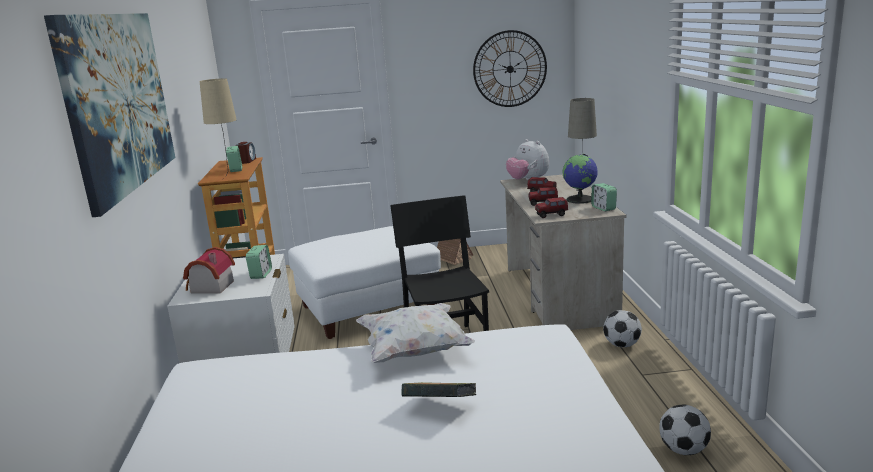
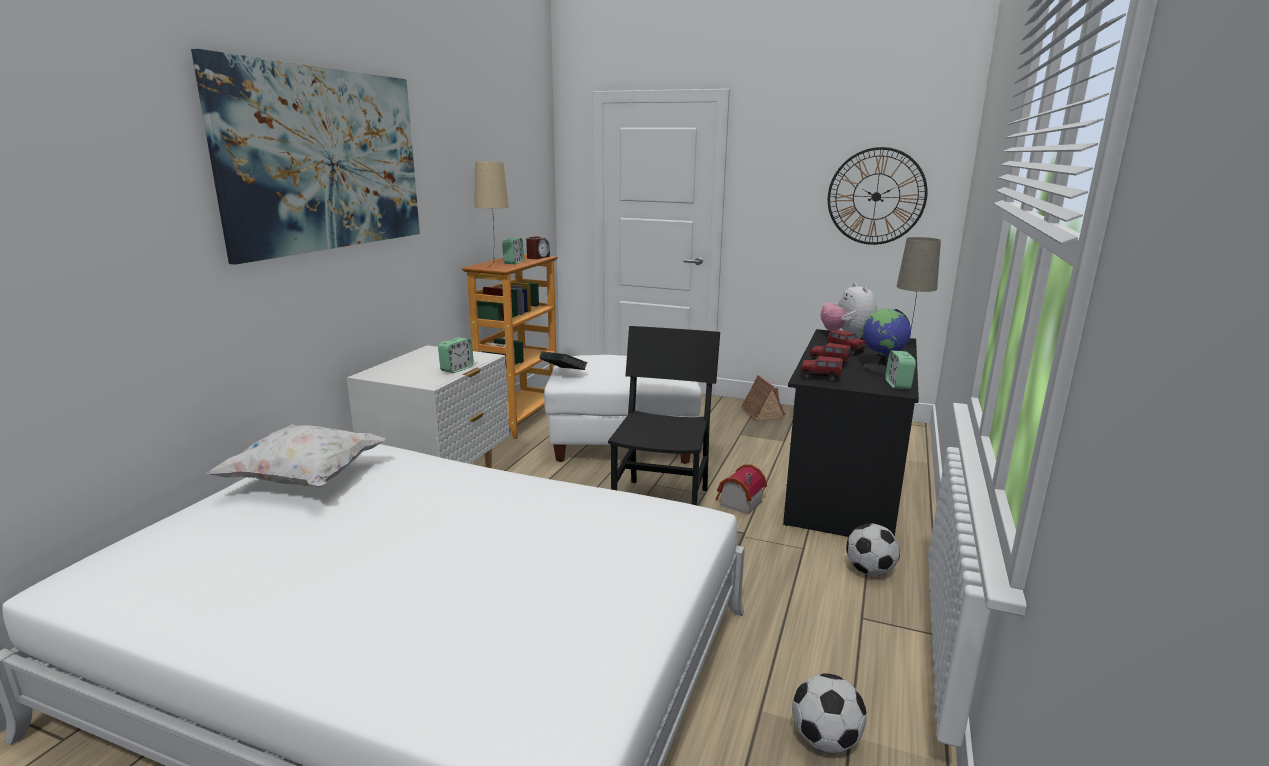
camera: 25 degrees right, 0 degrees up
(209, 287) = (400, 370): toy house -> toy house (738, 503)
(415, 351) = (533, 491): white pillow -> white pillow (307, 479)
(440, 407) = (473, 561): book -> book (563, 374)
(558, 295) = (845, 486): beige desk -> black desk

